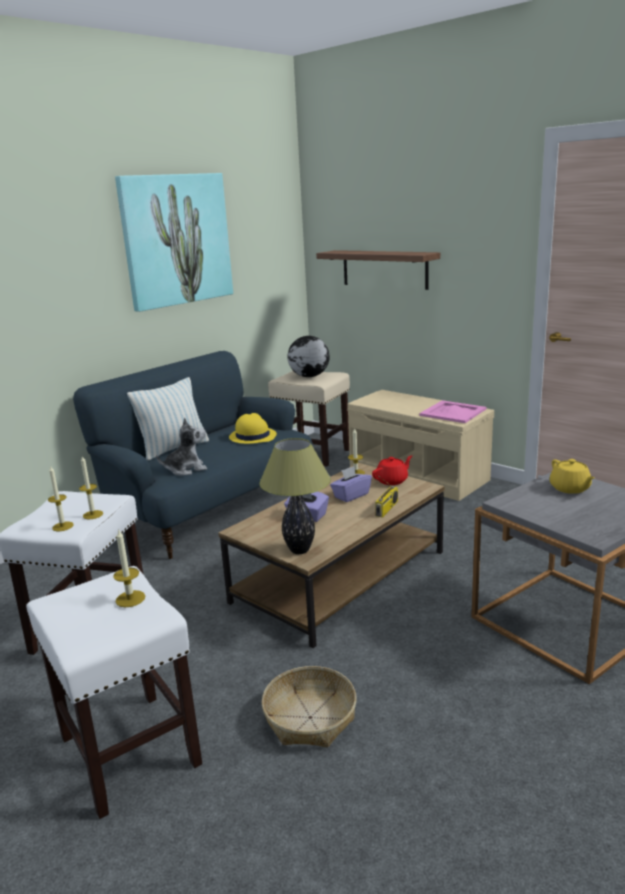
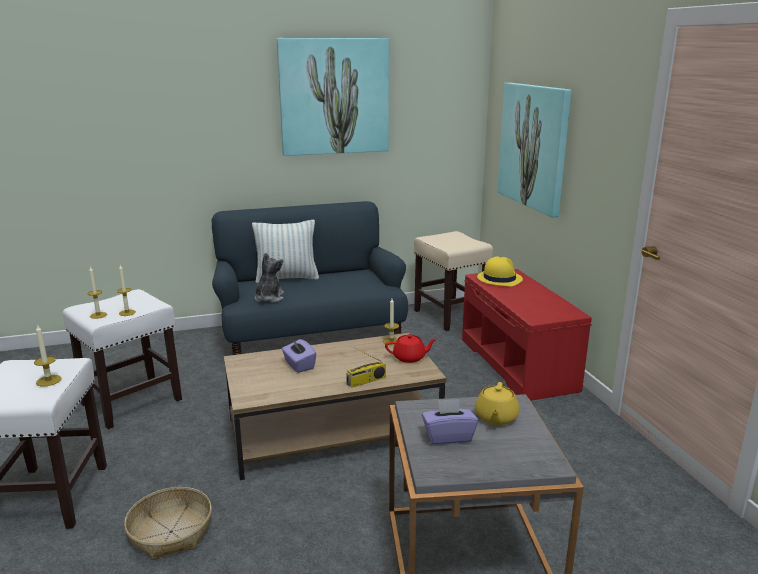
camera: 30 degrees right, 0 degrees up
(186, 469) = (269, 298): plush toy -> plush toy turned 90 degrees counterclockwise
(252, 436) = (354, 284): yellow hat -> yellow hat (499, 278)
(299, 550) = (251, 391): table lamp -> none
(309, 376) = (453, 241): globe -> none
(351, 495) = (357, 359): purple tissue box -> purple tissue box (448, 436)
(384, 269) = (534, 146): shelf -> picture
(419, 474) = (519, 364): beige bench -> red bench
(453, 412) = (544, 309): pink tray -> none

